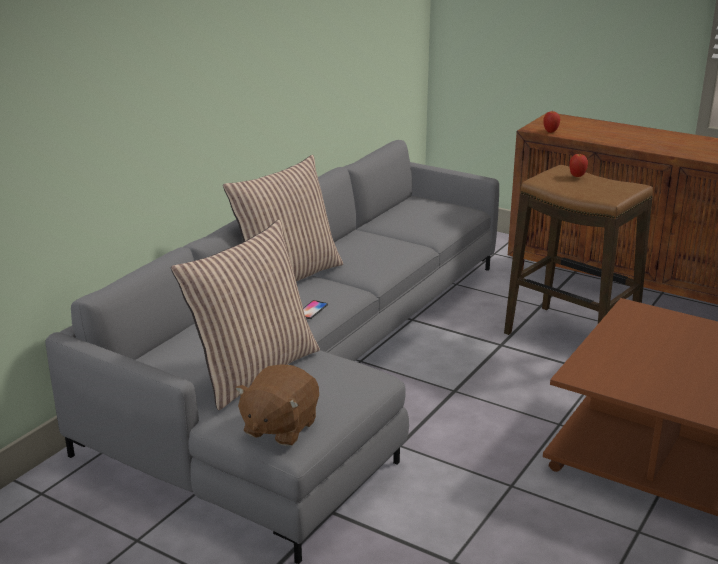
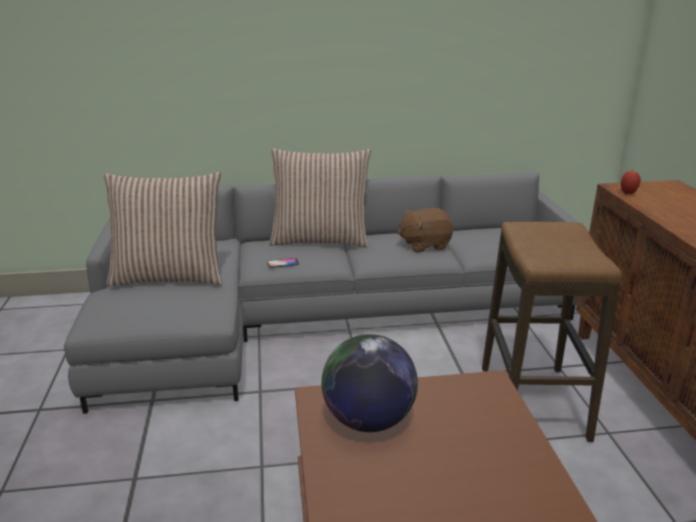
camera: 50 degrees right, 0 degrees up
(279, 427) = (105, 311): brown plush toy -> brown plush toy (424, 245)
(577, 176) = (566, 235): apple -> none
(630, 367) = (368, 420): none -> globe

